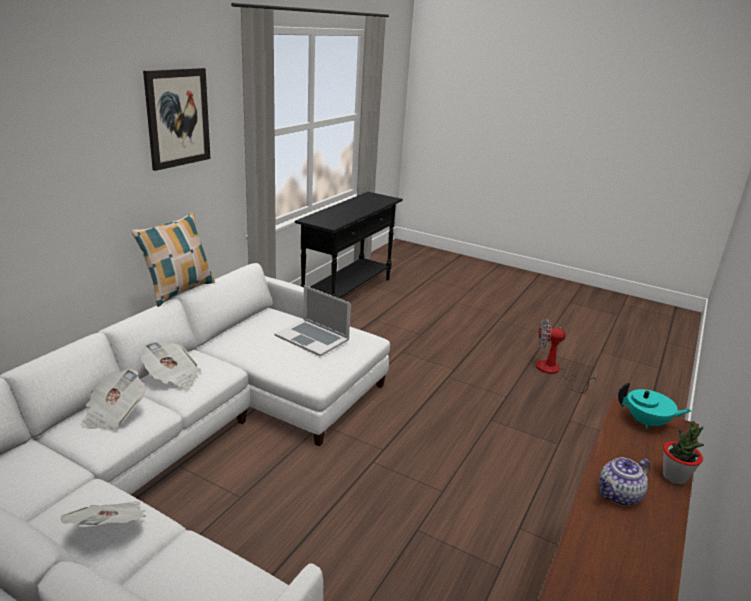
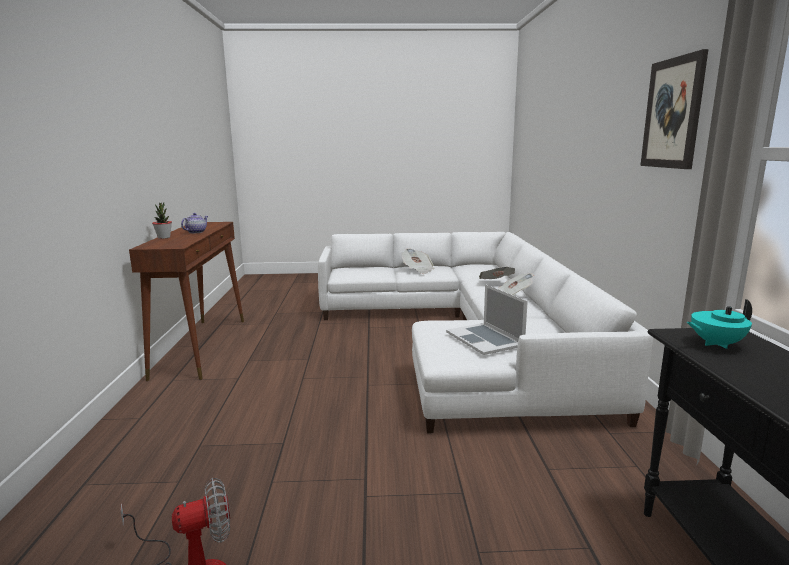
camera: 150 degrees right, 10 degrees down
(179, 291) = (585, 275): pillow -> none
(312, 337) = (484, 339): laptop -> laptop turned 120 degrees counterclockwise
(647, 422) = (166, 245): turquoise teapot -> turquoise teapot (715, 344)

